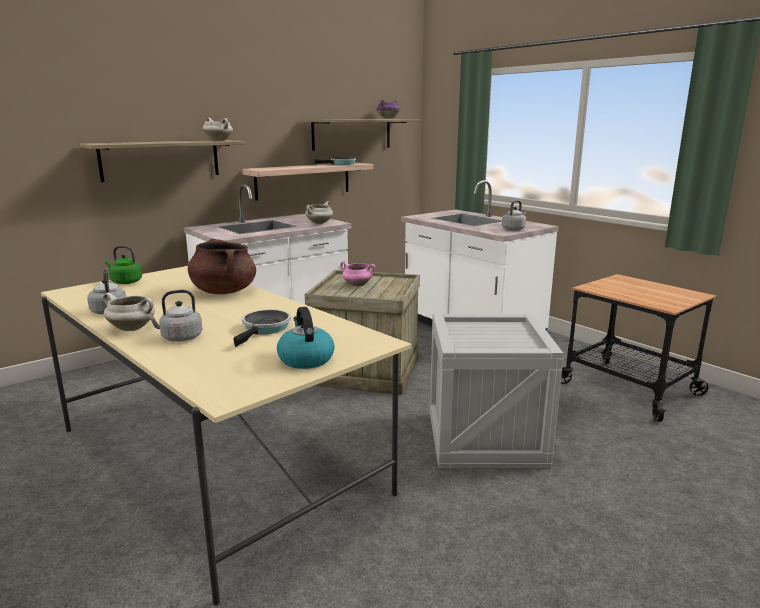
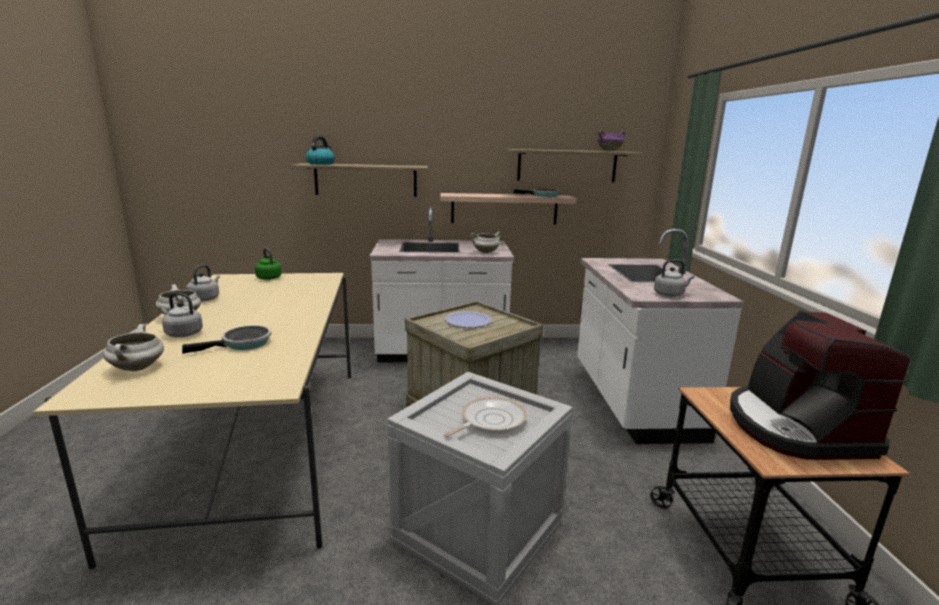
camera: 35 degrees right, 0 degrees up
(219, 140) = (408, 166): white cooking pot -> white cooking pot (138, 368)
(224, 291) = (301, 301): brown cooking pot -> none
(305, 359) = (196, 382): kettle -> kettle (321, 164)
(357, 285) = (468, 321): pink cooking pot -> plate
(500, 336) = (490, 421): none -> frying pan
(652, 290) = (795, 428): none -> coffee machine

